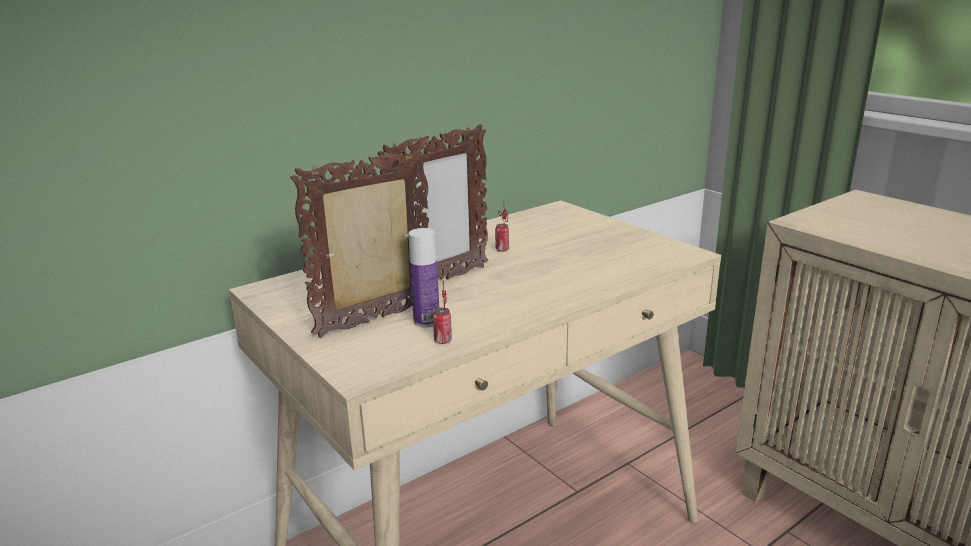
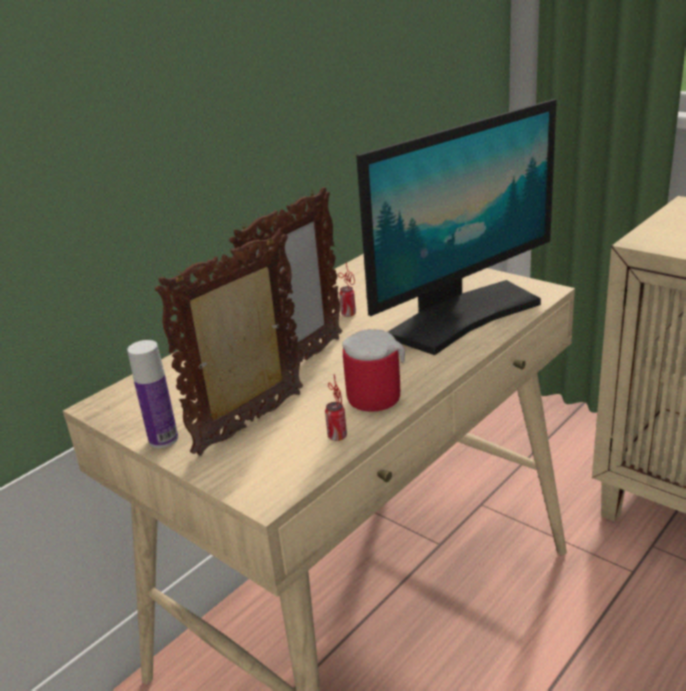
camera: 10 degrees left, 5 degrees up
(426, 321) = (308, 415): bottle -> bottle (163, 439)
(493, 313) = (375, 394): none -> mug
(603, 264) = (462, 317): none -> monitor

